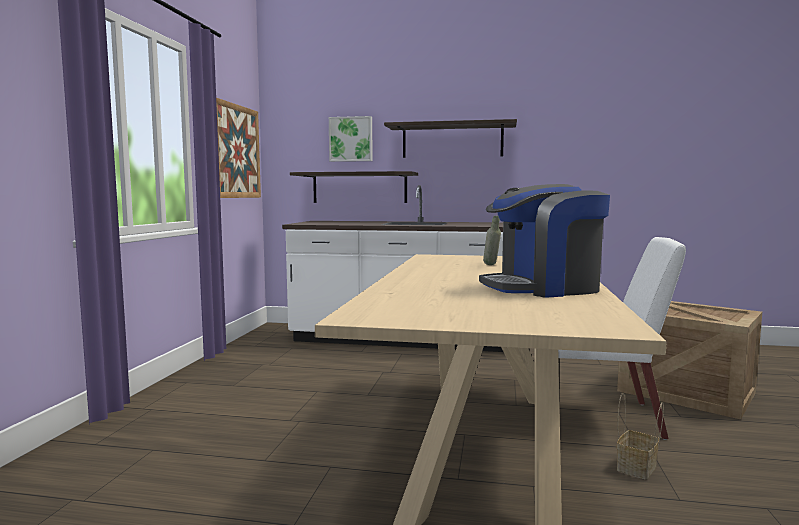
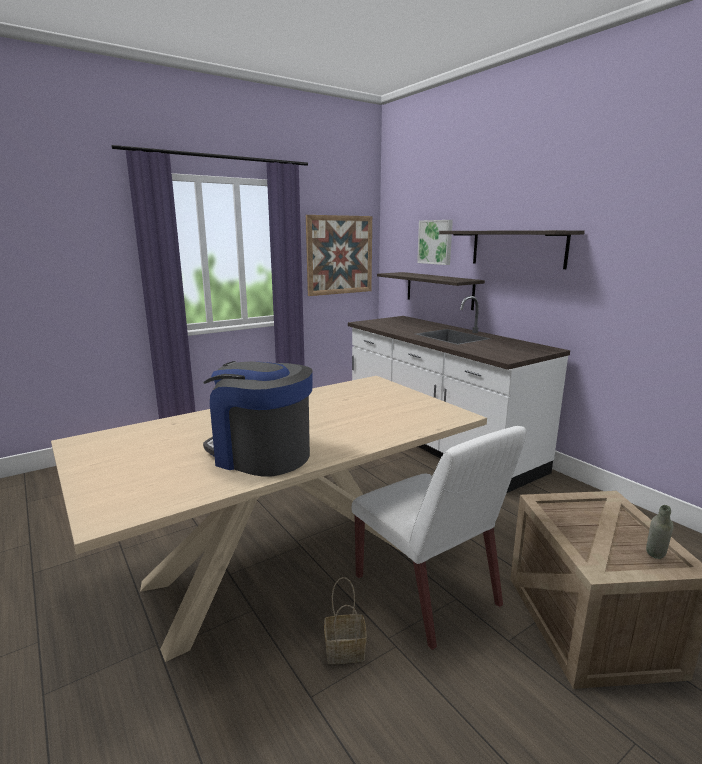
camera: 45 degrees right, 10 degrees up
(491, 265) = (359, 409): grey bottle -> grey bottle (654, 559)

